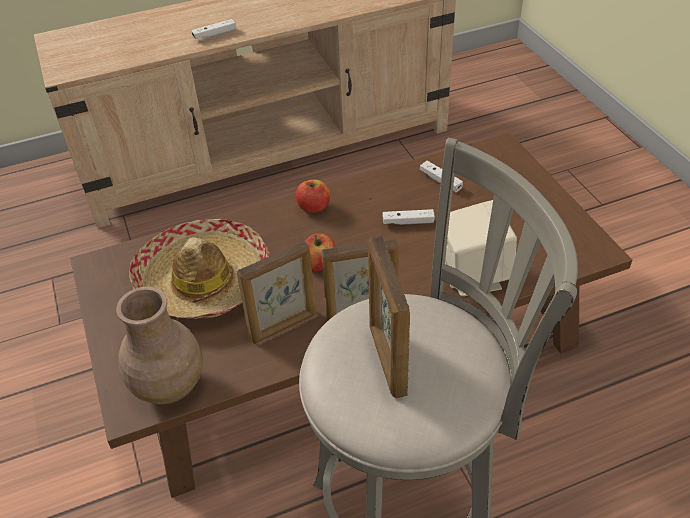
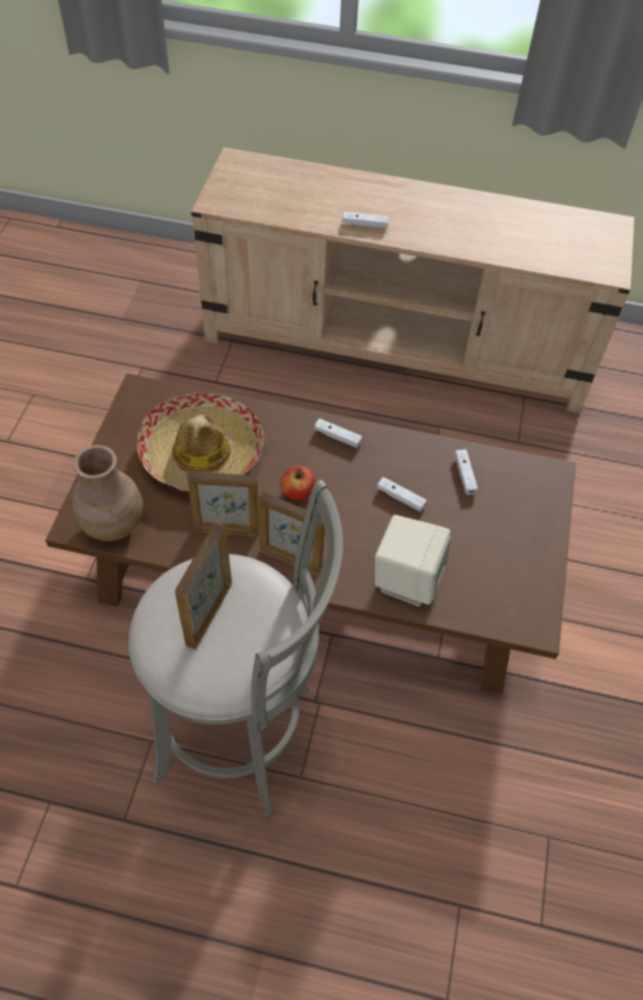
camera: 30 degrees right, 10 degrees up
(314, 207) = (337, 437): apple -> white game controller

